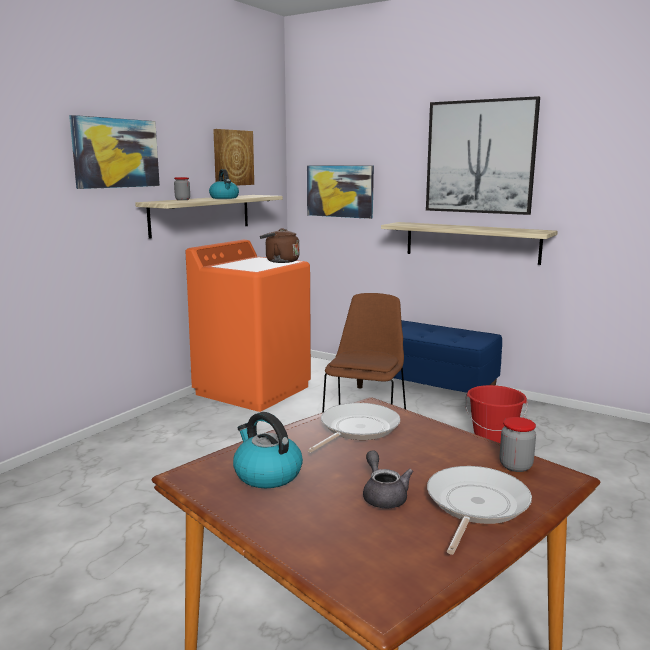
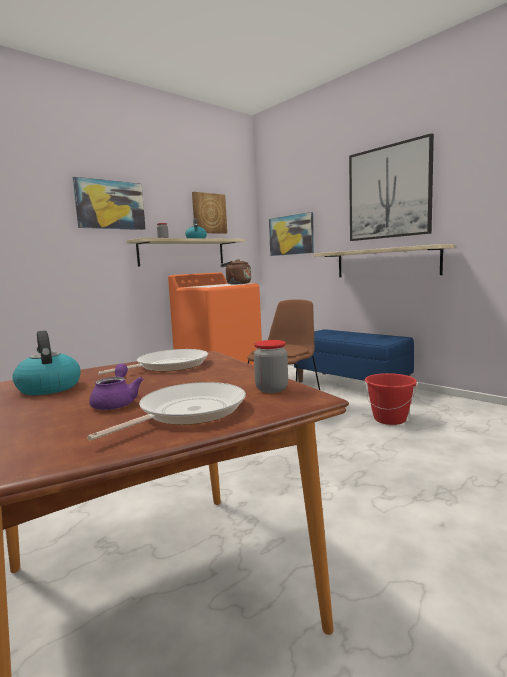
camera: 15 degrees right, 5 degrees down
(383, 496) = (116, 403): grey teapot -> purple teapot

